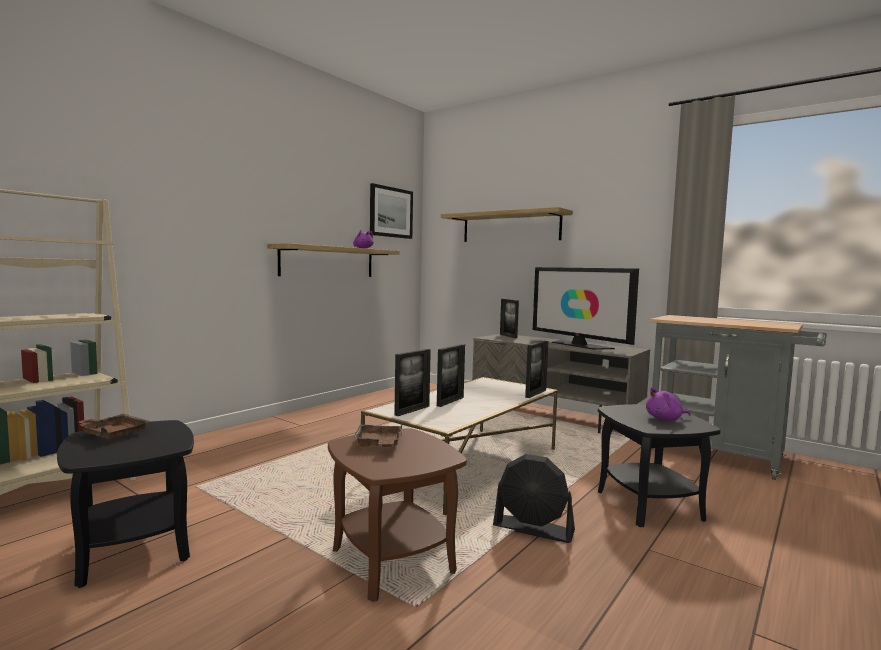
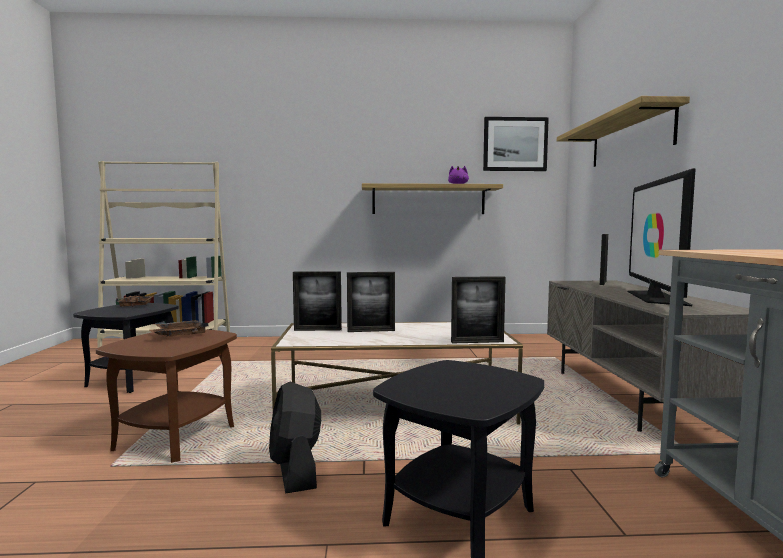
camera: 50 degrees right, 0 degrees up
(665, 419) = (462, 389): purple plush toy -> none

